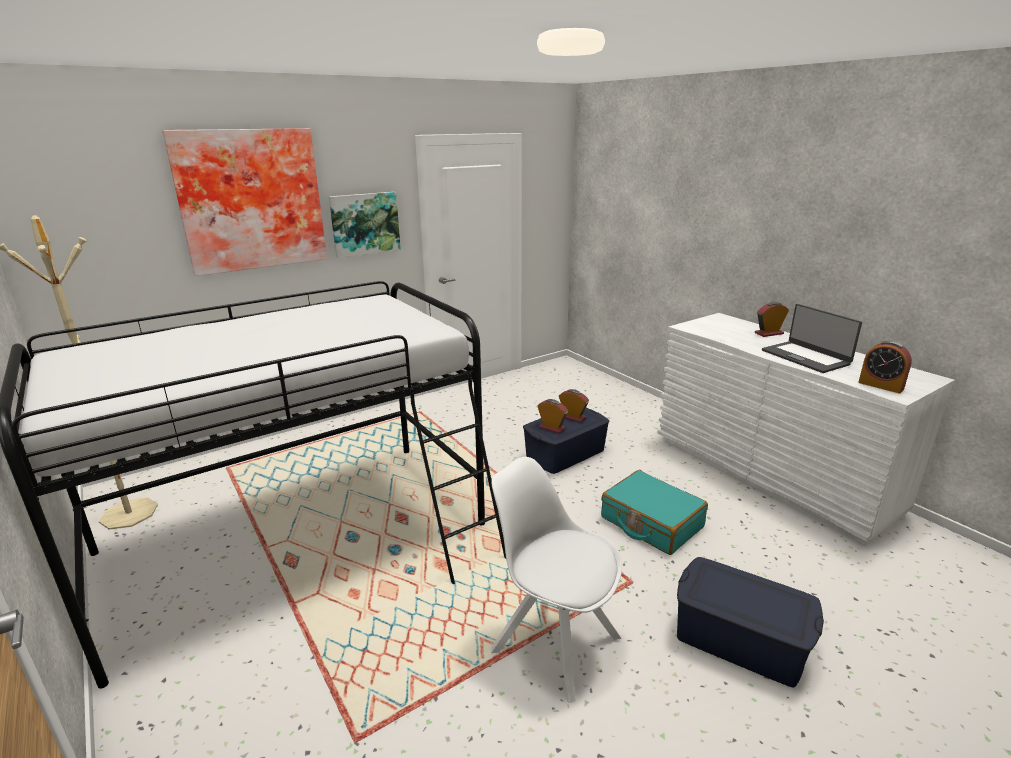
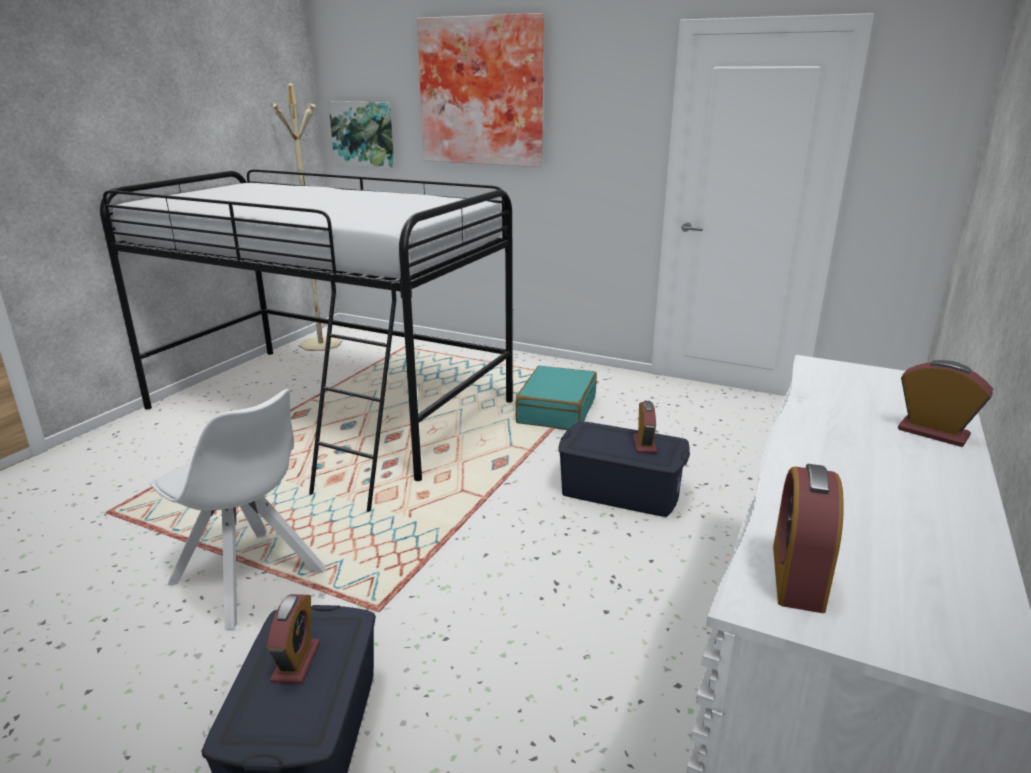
camera: 60 degrees right, 0 degrees up
(365, 224) = (595, 133): picture -> picture (363, 134)
(552, 428) = (596, 438): alarm clock -> alarm clock (296, 662)
(554, 642) = (249, 578): white chair -> white chair turned 120 degrees clockwise
(651, 522) = (522, 600): turquoise suitcase -> turquoise suitcase (556, 410)
(806, 357) = (845, 479): laptop -> none

